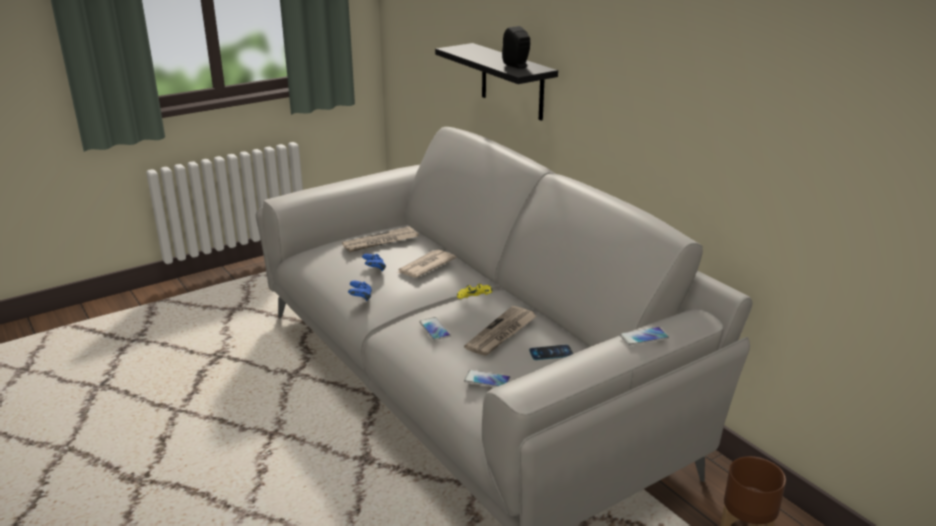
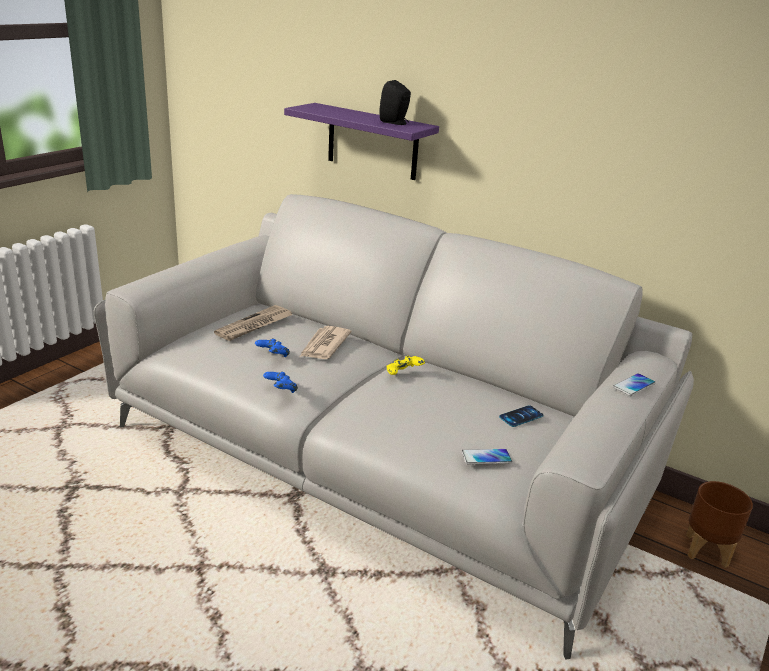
camera: 25 degrees left, 0 degrees up
(434, 329) = (390, 412): phone -> none
(501, 333) = (460, 405): newspaper -> none
(512, 82) = (372, 142): black shelf -> purple shelf

